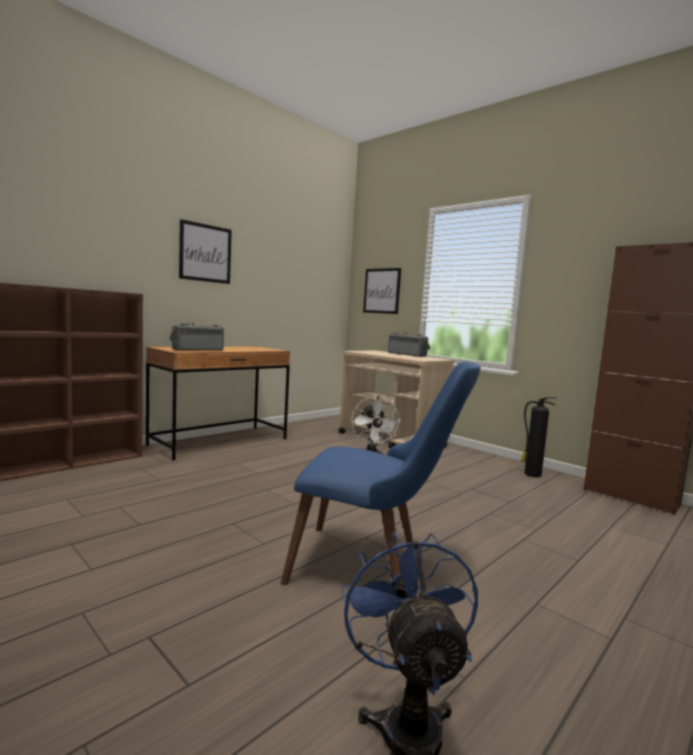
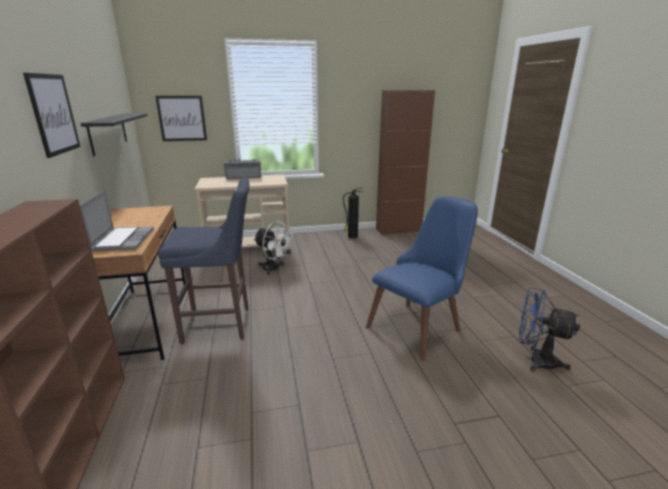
camera: 55 degrees left, 15 degrees up
(197, 349) = (123, 240): radio -> laptop
(241, 464) = (221, 325): none -> blue stool
(287, 287) = (108, 133): none -> black shelf

